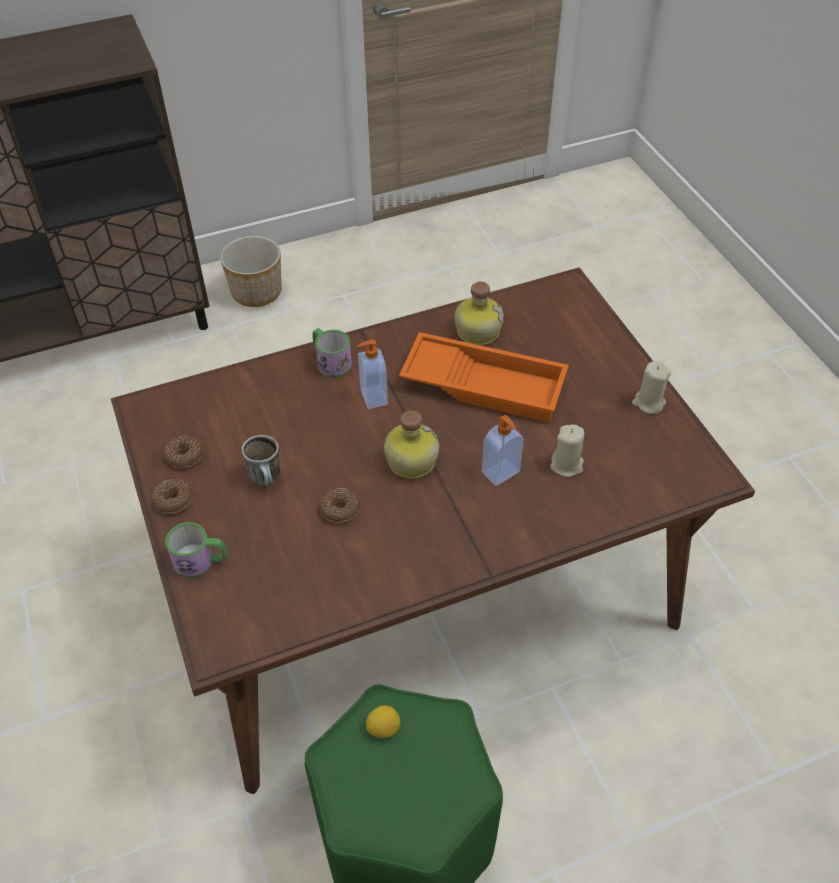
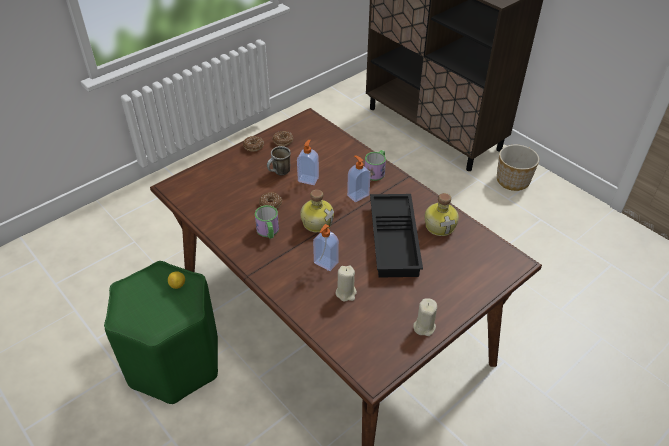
camera: 70 degrees right, 5 degrees down
(201, 561) = (220, 166): mug -> mug (268, 232)
(304, 446) = (308, 179): none -> soap dispenser
(485, 383) = (395, 240): orange tray -> black tray

